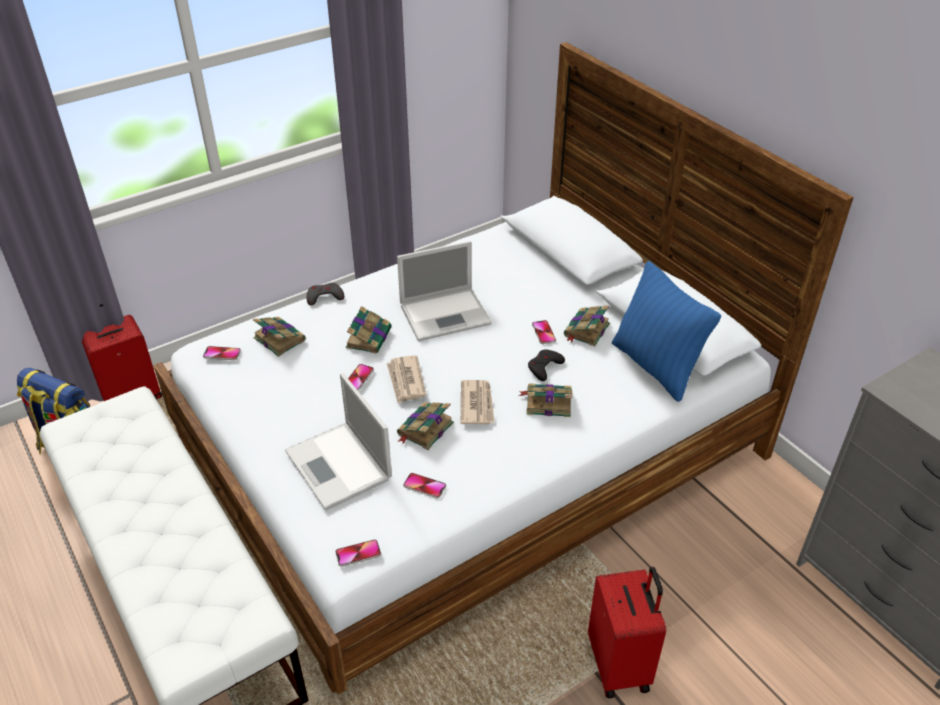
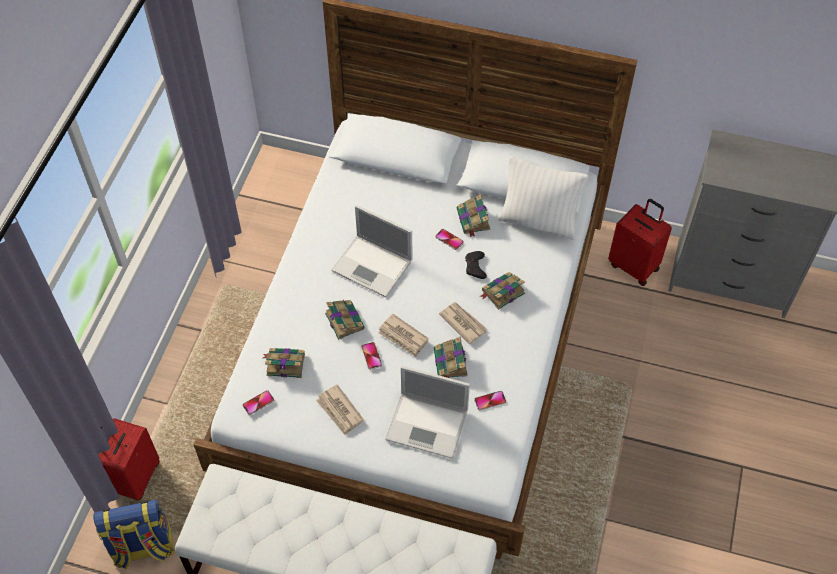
camera: 40 degrees left, 15 degrees up
(277, 403) = (339, 411): none -> newspaper
(324, 297) = (273, 308): grey game controller -> none
(358, 553) = (498, 469): phone -> none
(446, 314) = (373, 266): laptop -> laptop turned 90 degrees clockwise
(620, 665) = (631, 422): red suitcase -> red suitcase (634, 266)
(655, 367) = (539, 221): blue pillow -> white pillow

